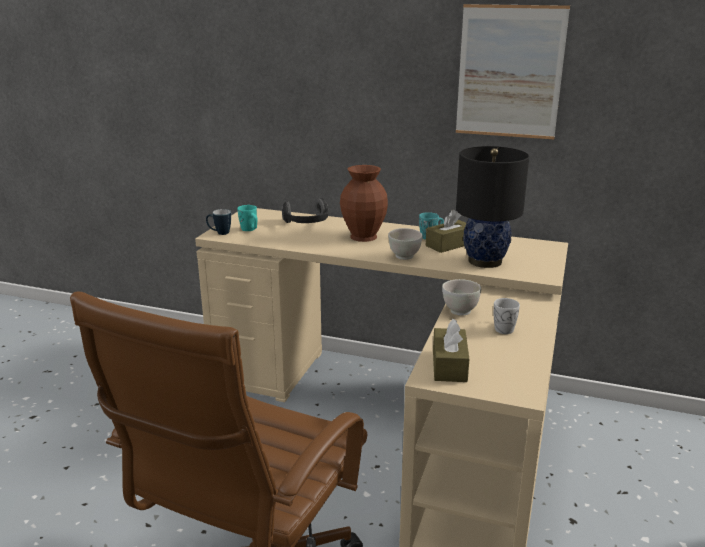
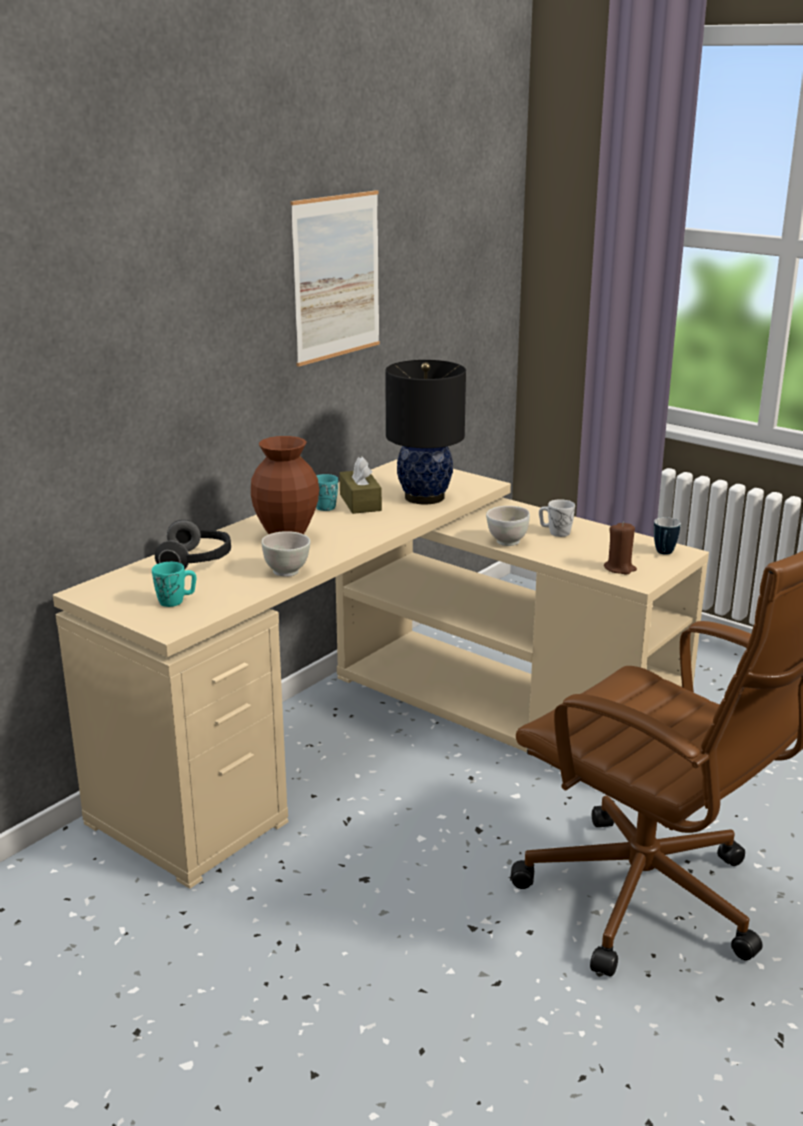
camera: 70 degrees left, 0 degrees up
(219, 233) = (166, 623): mug -> mug (663, 554)
(404, 257) = (377, 529): white bowl -> white bowl (287, 572)
(449, 365) = (619, 569): brown tissue box -> brown candle

